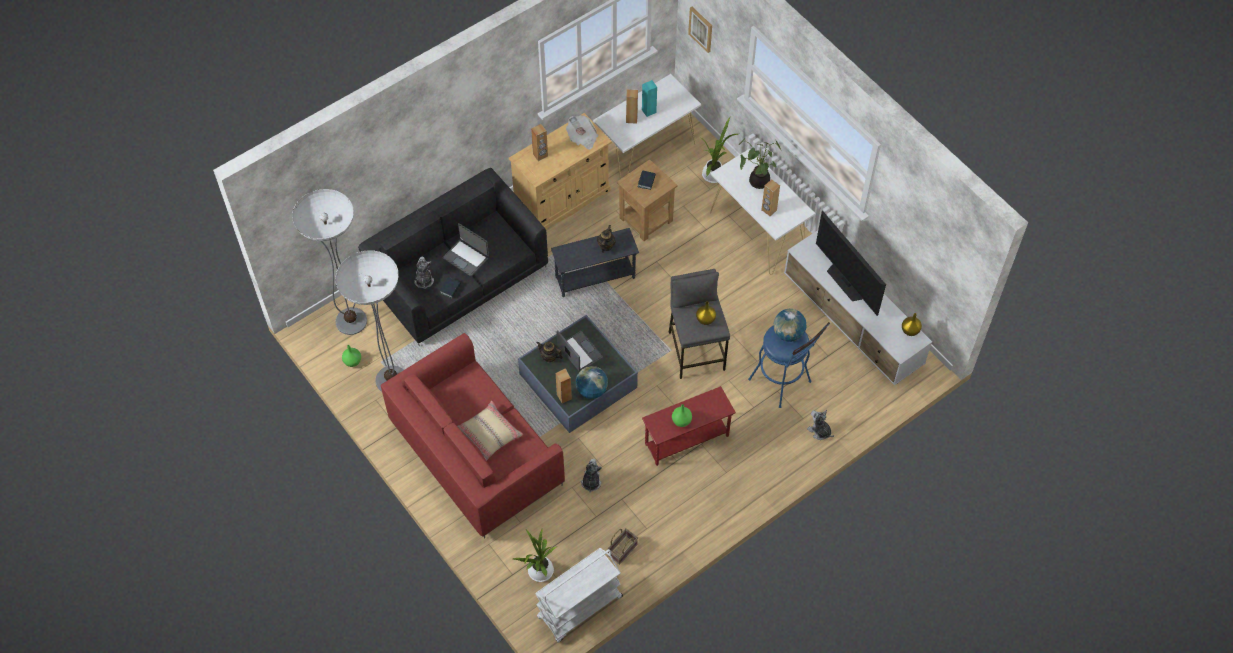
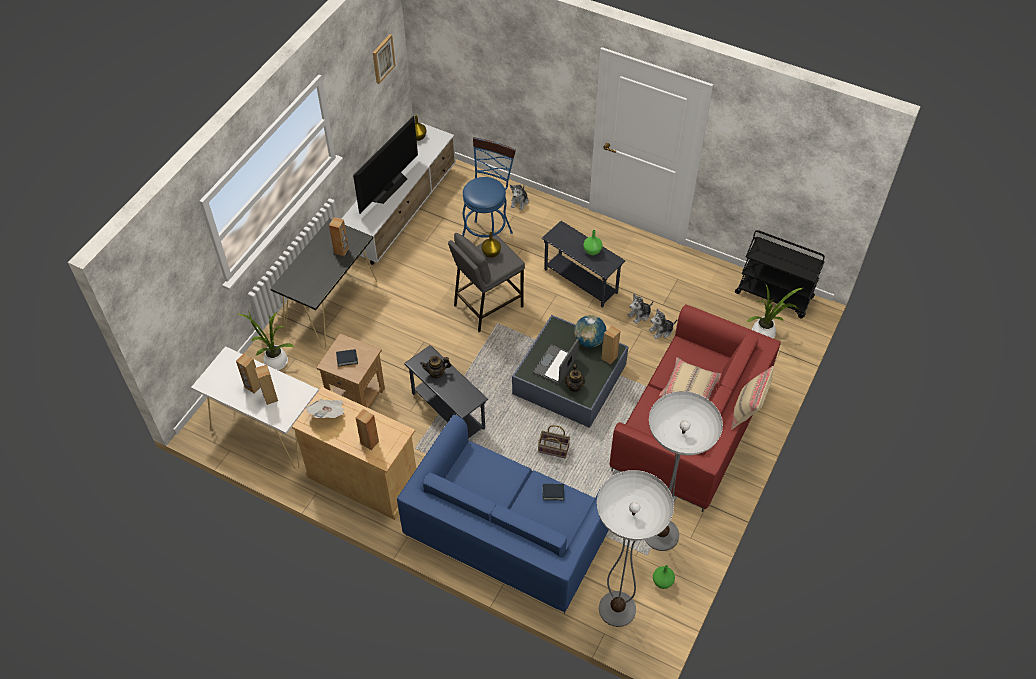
camera: 115 degrees left, 5 degrees down
(421, 438) = (747, 411): none -> beige pillow
(424, 280) = (556, 522): plush toy -> plush toy (640, 315)
(458, 275) = (507, 532): black sofa -> blue sofa
(466, 257) = (507, 495): laptop -> none
(579, 608) = (774, 295): white cart -> black cart
(622, 549) = (706, 287): basket -> basket (552, 449)
(648, 111) = (253, 387): turquoise speaker -> brown speaker
(686, 440) = (580, 281): red side table -> grey side table
(701, 29) = (167, 311): picture -> picture (383, 58)
(757, 180) = (309, 269): potted plant -> none
(757, 232) = (331, 305): white console table -> black console table
(788, 333) = (477, 190): globe -> none

